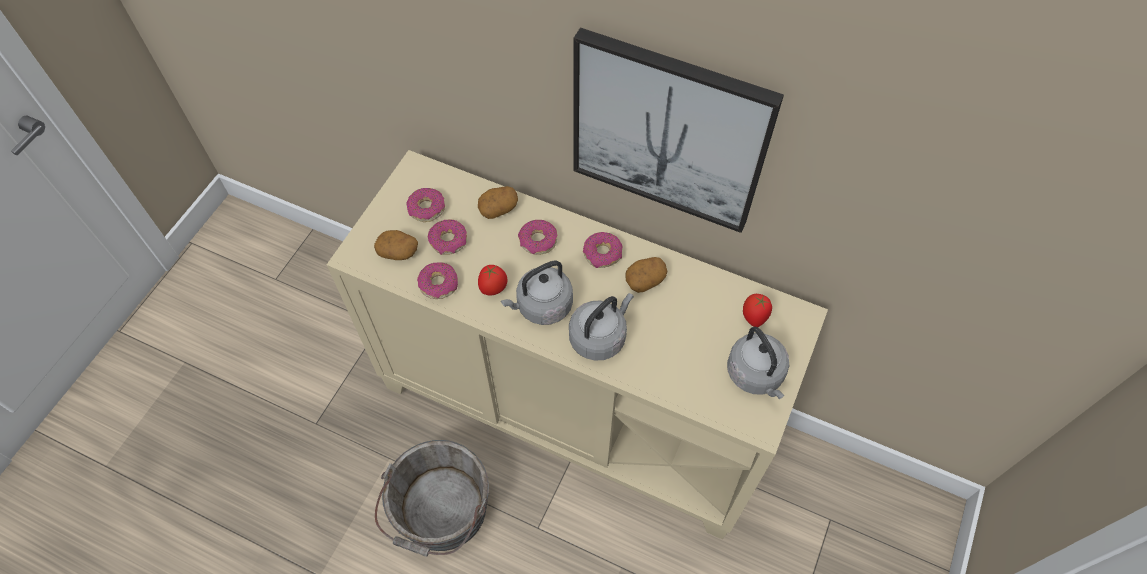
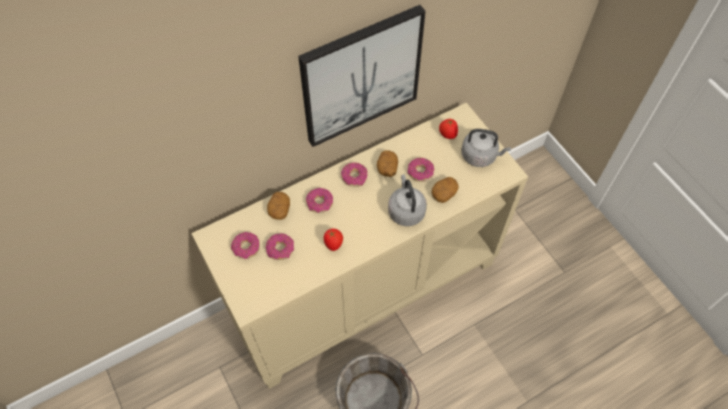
camera: 55 degrees left, 0 degrees up
(398, 251) = (265, 280): potato -> potato (444, 193)
(438, 284) = (307, 271): donut -> donut (420, 172)
(541, 306) = (364, 227): grey kettle -> none

